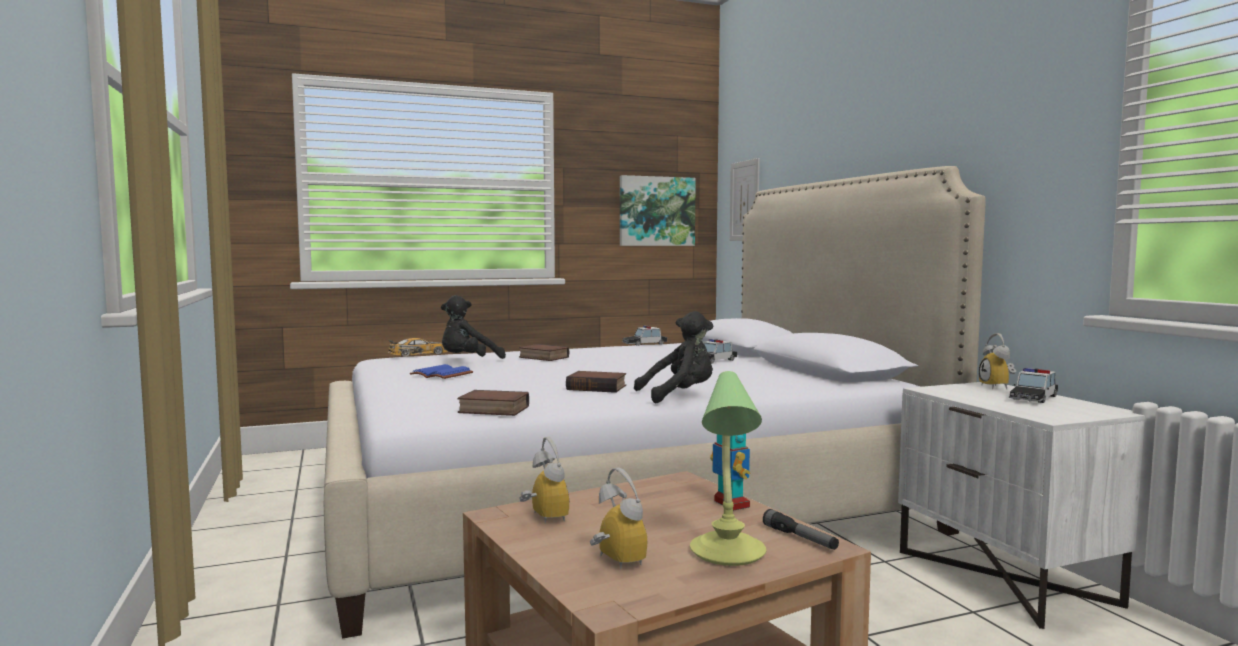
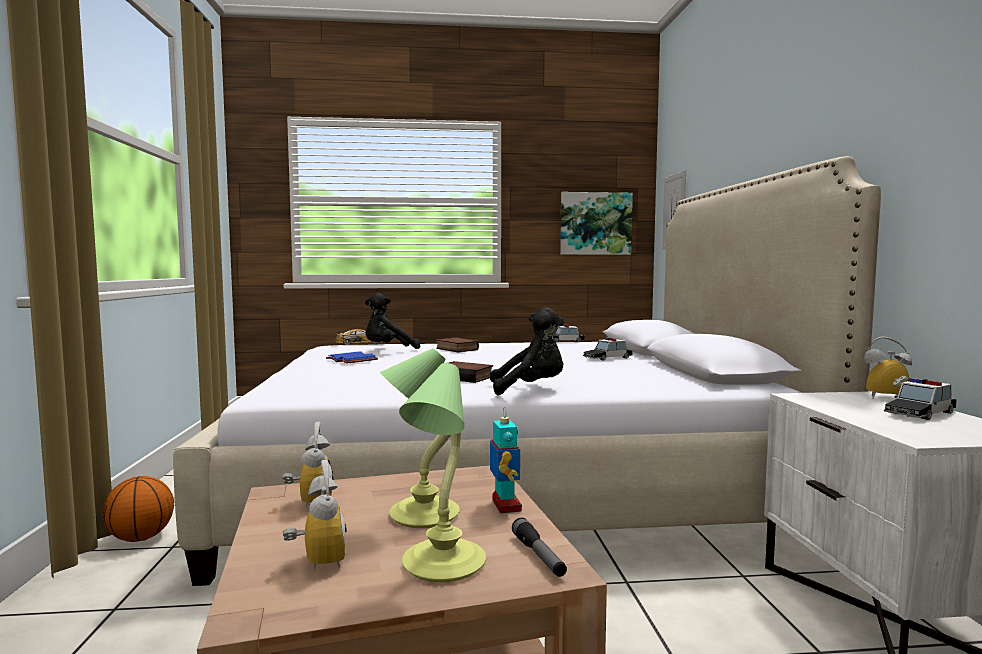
camera: 15 degrees right, 0 degrees up
(228, 600) = (140, 538): none -> basketball
(492, 410) = (343, 392): book -> none
(663, 518) = (421, 514): none -> table lamp
(999, 387) = (887, 398): alarm clock -> alarm clock turned 90 degrees clockwise

